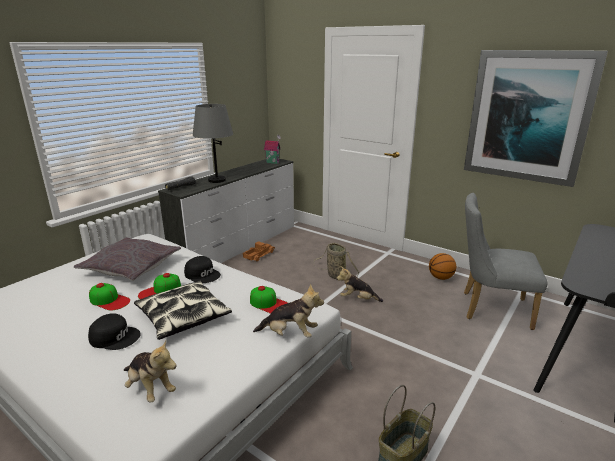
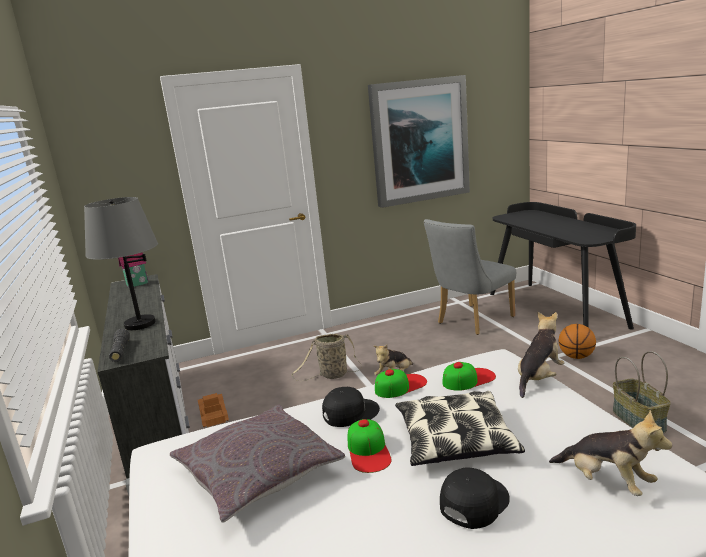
camera: 55 degrees left, 5 degrees down
(109, 300) = (355, 502): cap -> cap (400, 385)
(150, 388) = (607, 481): plush toy -> plush toy turned 60 degrees clockwise
(441, 278) = (402, 324): basketball -> basketball (576, 356)

